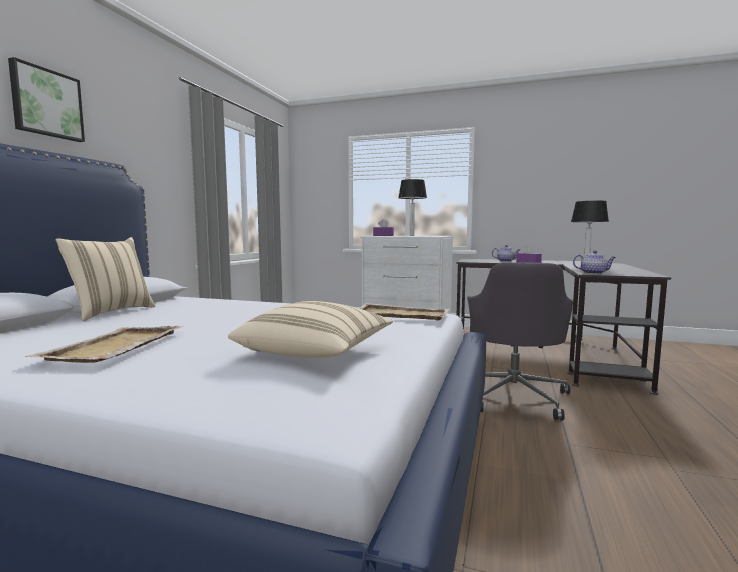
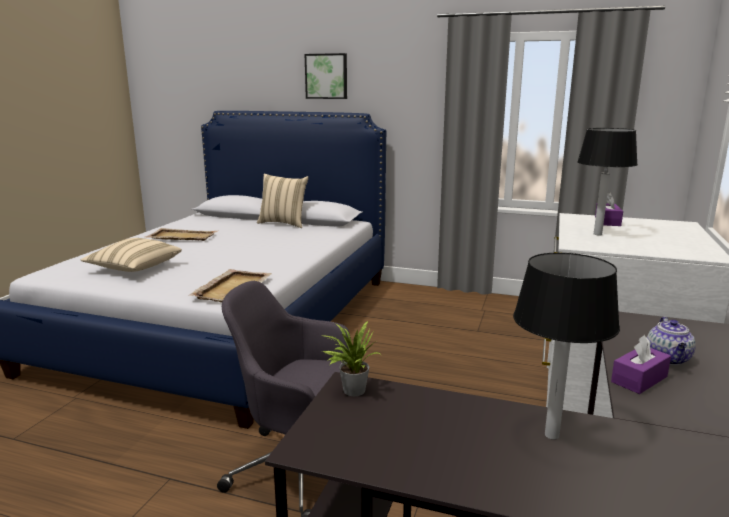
camera: 90 degrees right, 10 degrees up
(593, 273) = (351, 390): teapot -> potted plant

